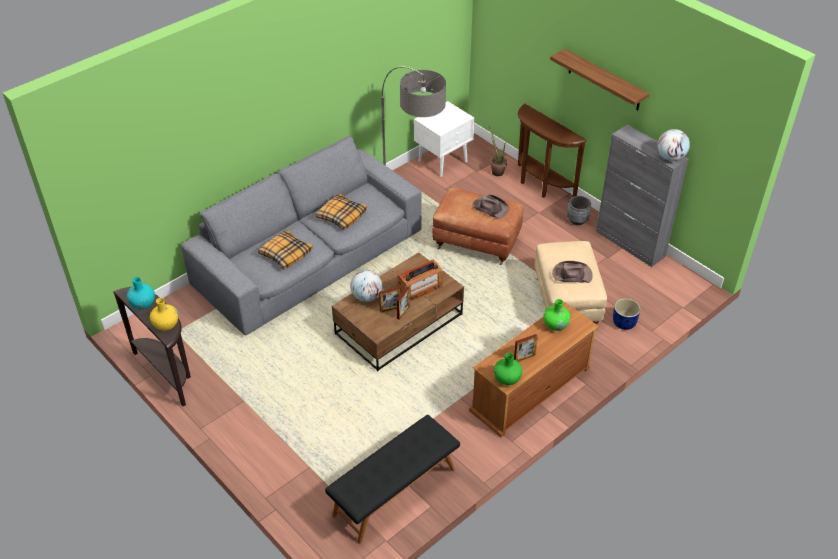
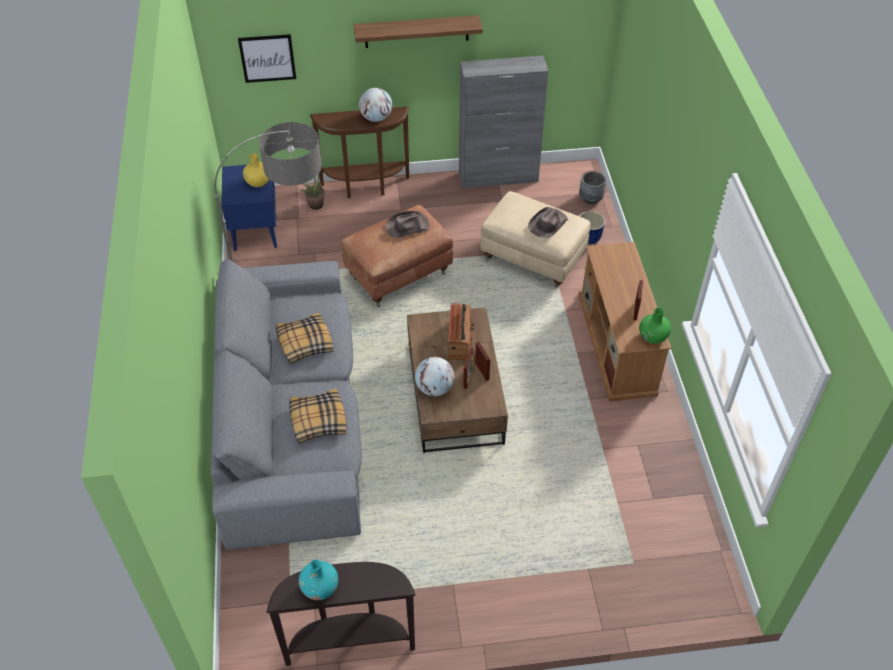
camera: 55 degrees left, 5 degrees up
(166, 325) = (377, 579): yellow vase -> yellow vase (258, 182)
(395, 492) = (668, 513): black bench -> none
(443, 161) = (256, 232): white nightstand -> blue nightstand
(509, 42) = (267, 58): none -> picture
(555, 325) = (612, 267): green vase -> none
(577, 220) = (436, 191): grey planter -> grey planter (591, 198)
(670, 157) = (532, 63): globe -> globe (376, 118)

